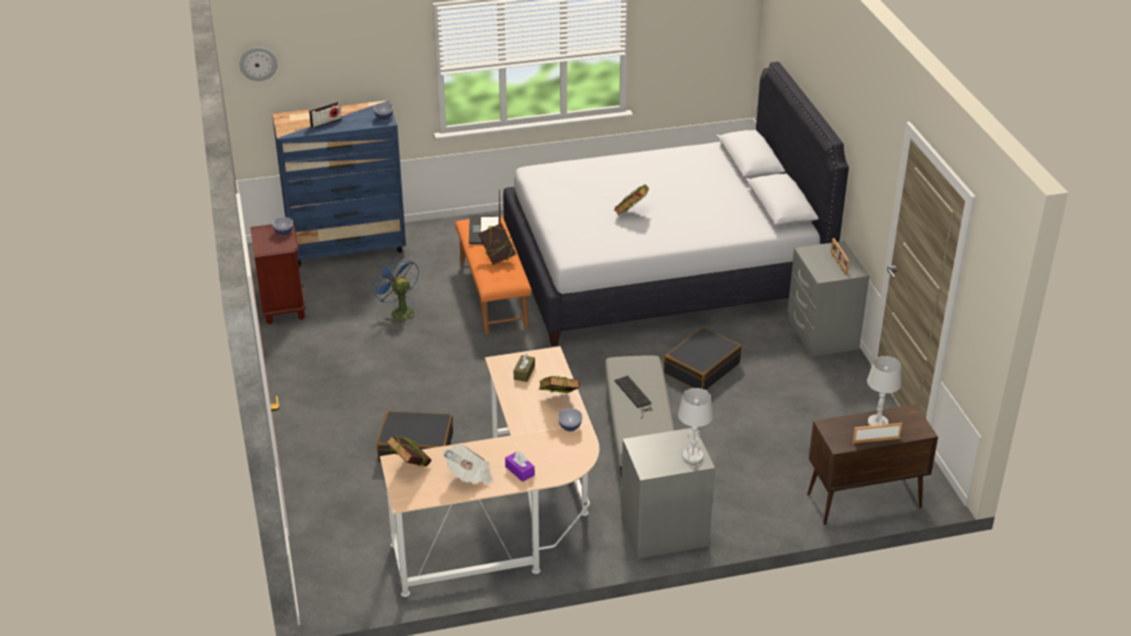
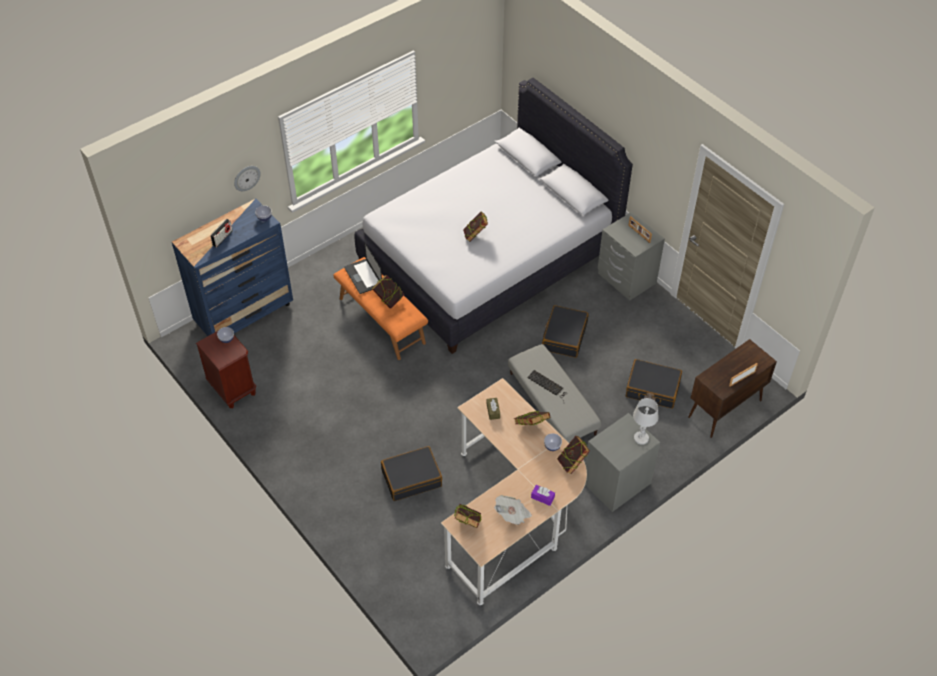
camera: 25 degrees left, 15 degrees up
(258, 63) = (155, 209): wall clock -> wall clock (246, 178)
(399, 311) = (323, 362): blue fan -> none
(582, 450) = (572, 463): none -> book
(779, 452) = (652, 389): none -> black suitcase
(877, 422) = (735, 363): white table lamp -> none

